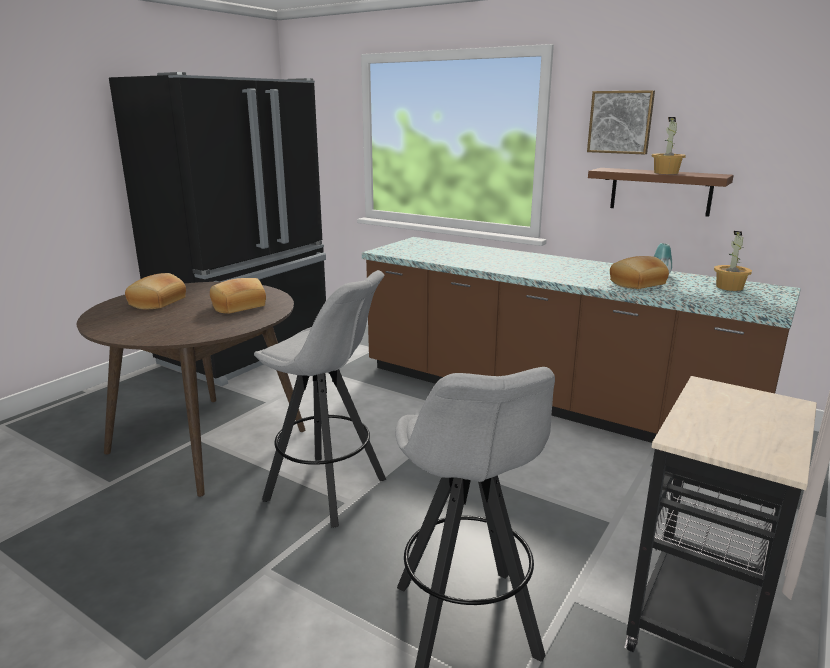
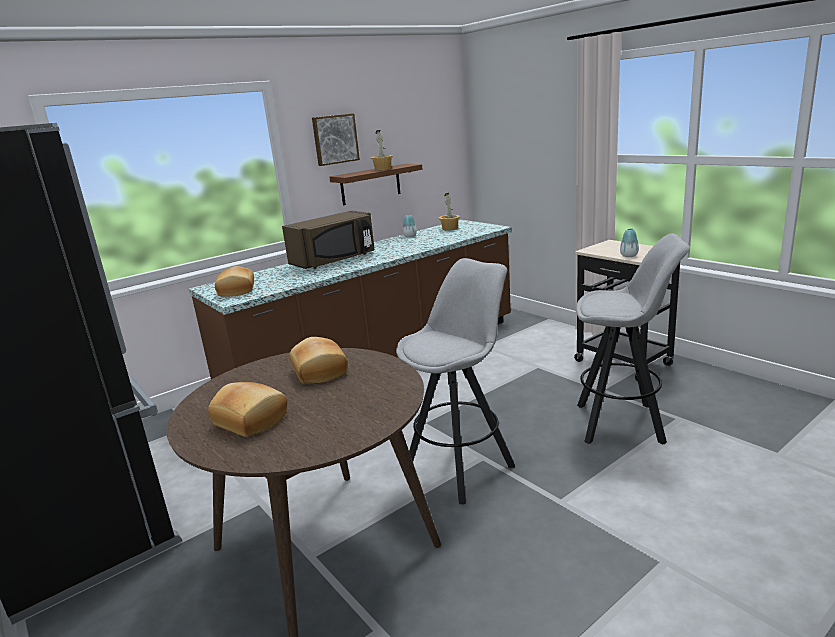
camera: 70 degrees left, 0 degrees up
(523, 260) = (335, 260): none -> brown microwave
(638, 284) = (426, 242): bread -> bread (238, 290)
(696, 420) = (629, 256): none -> vase

